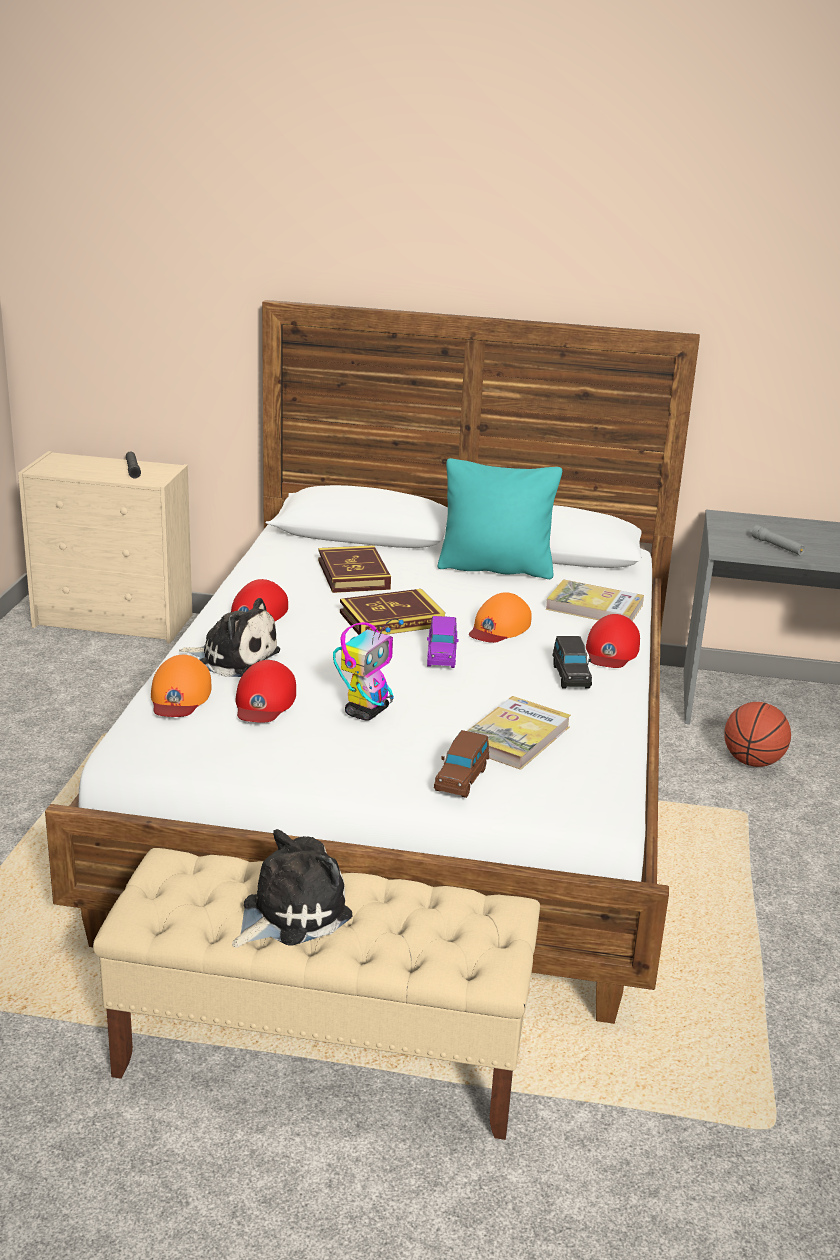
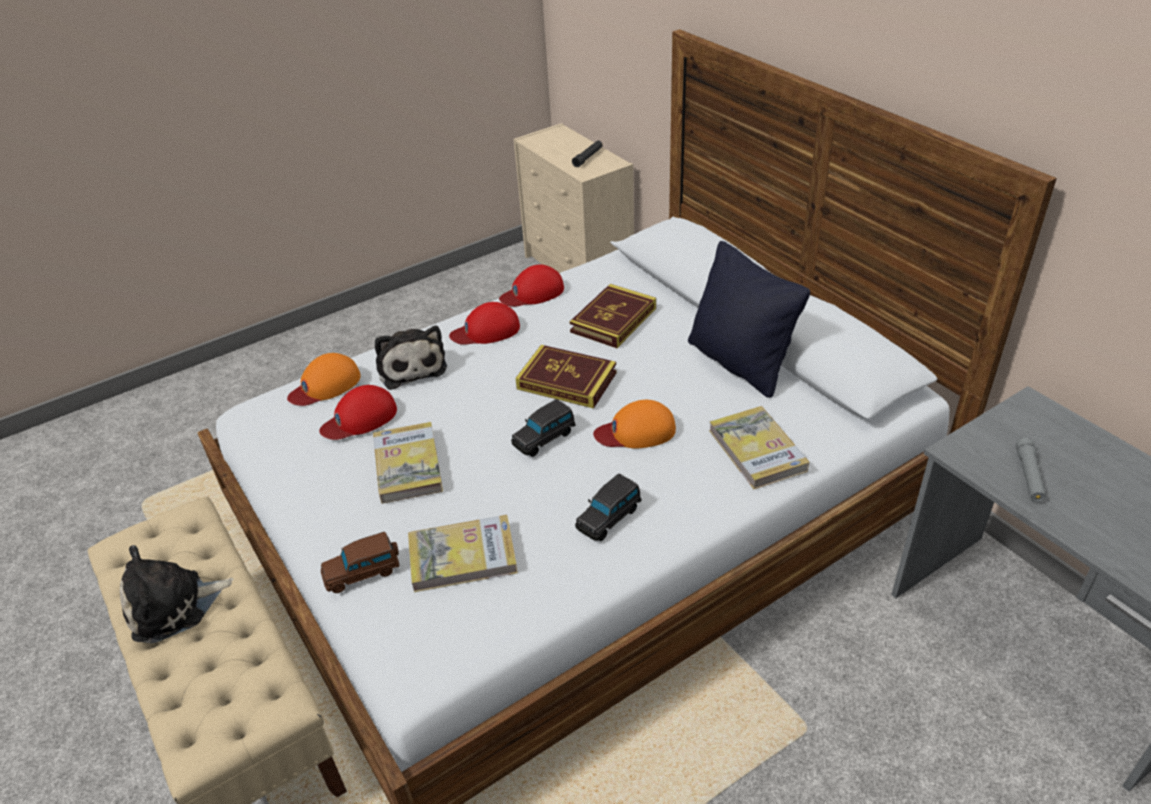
camera: 50 degrees right, 15 degrees up
(290, 914) = (174, 606): plush toy -> plush toy turned 150 degrees clockwise
(367, 711) = (408, 465): toy robot -> book
(441, 655) = (545, 438): purple toy car -> black toy car
(496, 568) = (739, 363): turquoise pillow -> black pillow
(611, 651) = (690, 509): red cap -> red cap (532, 293)
(752, 762) = (900, 678): basketball -> none

